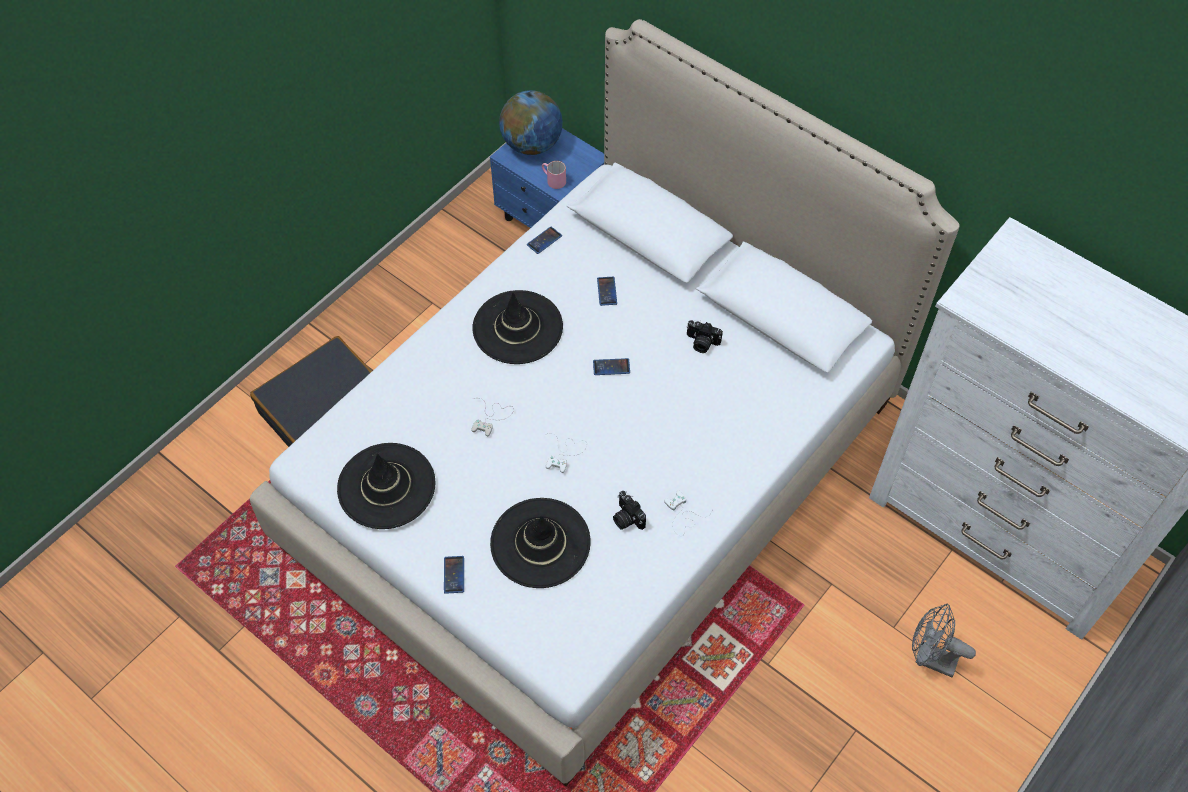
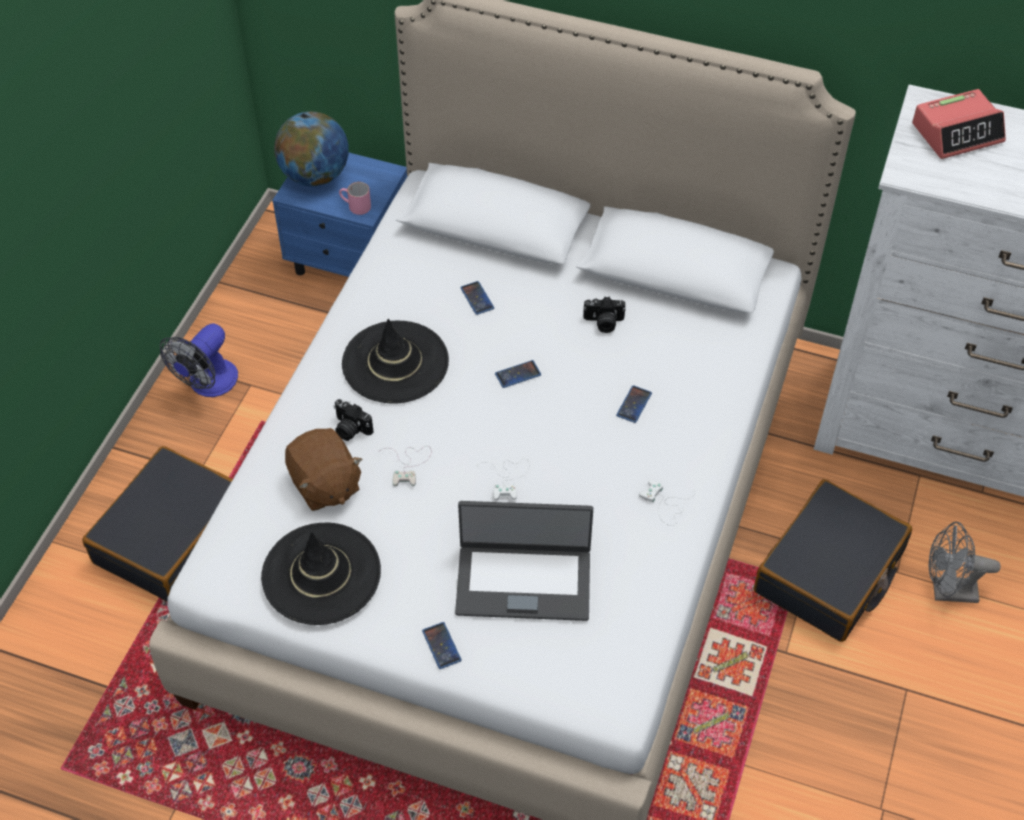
camera: 20 degrees left, 5 degrees down
(400, 293) = (208, 384): none -> fan
(420, 414) = (325, 485): none -> brown plush toy
(540, 543) = (523, 581): black hat -> laptop
(544, 240) = (383, 264): phone -> phone (634, 404)
(626, 518) = (606, 526): camera -> camera (350, 429)
(835, 609) = (829, 573): none -> black suitcase
(1031, 274) = (957, 132): none -> alarm clock

